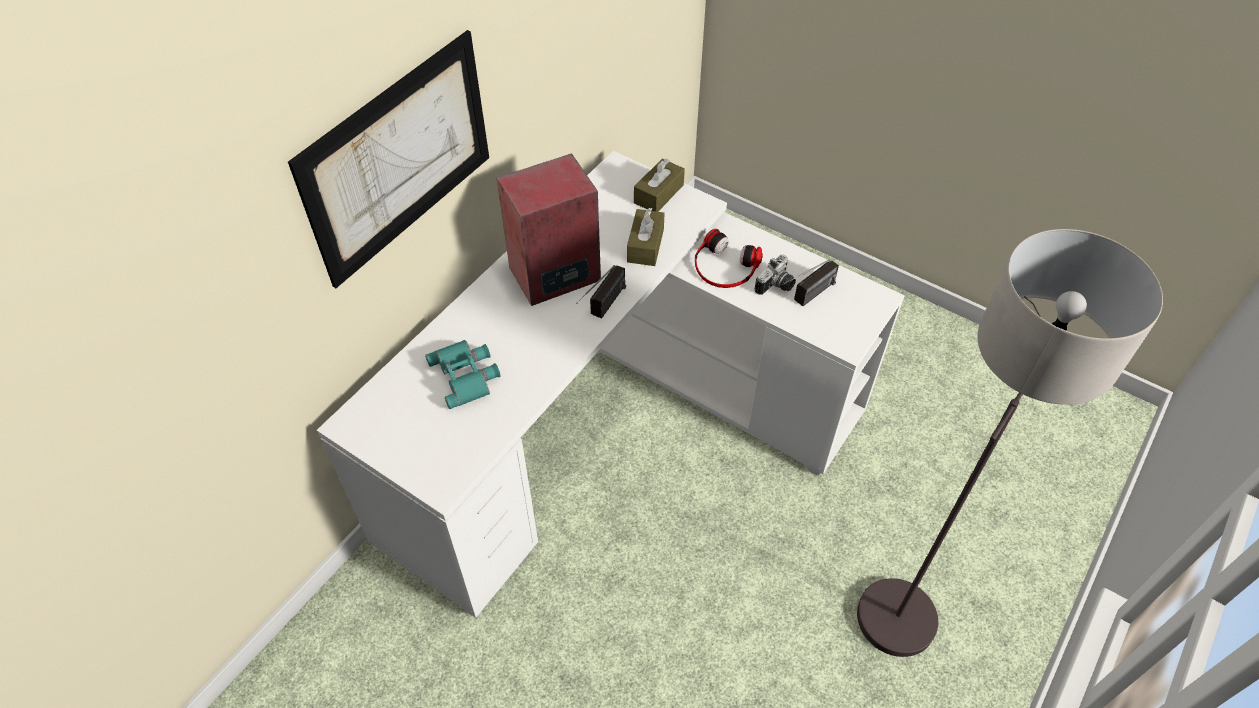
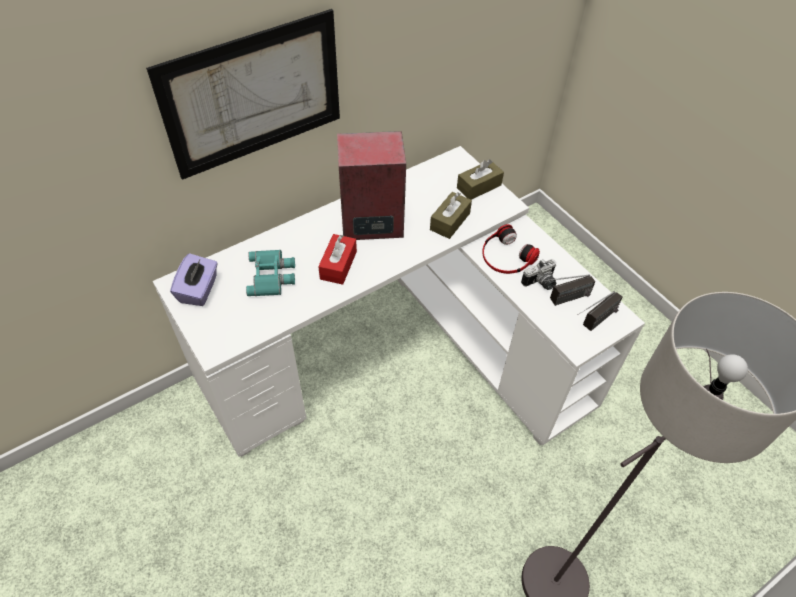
camera: 20 degrees right, 0 degrees up
(384, 421) = (199, 290): none -> purple tissue box
(540, 337) = (338, 265): none -> red tissue box
(603, 309) = (394, 259): radio -> radio (593, 324)

